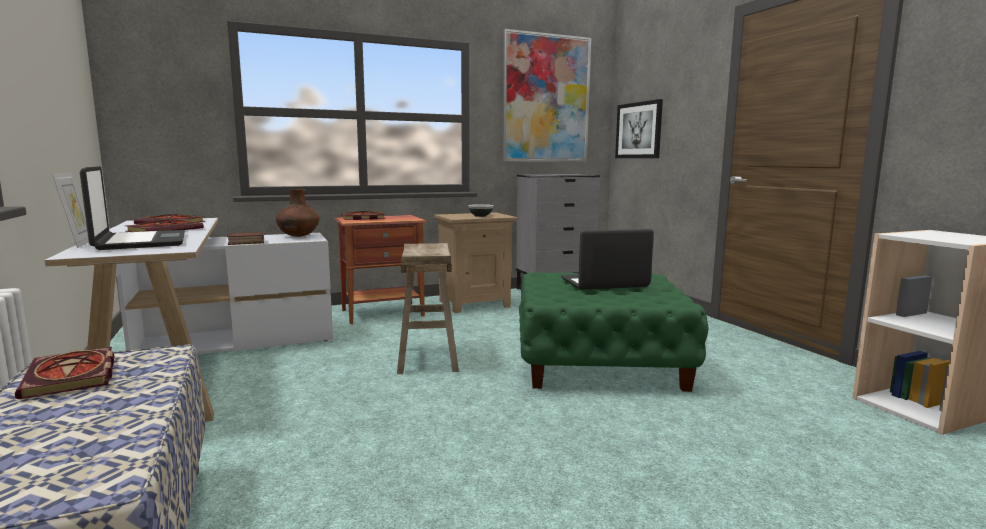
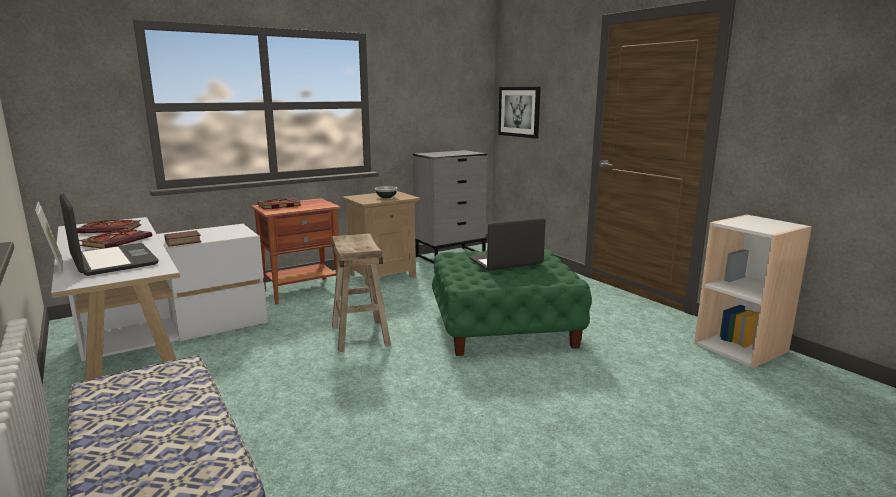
camera: 10 degrees left, 5 degrees up
(72, 377) = (122, 396): book -> none
(298, 236) = (227, 230): brown vase -> none
(546, 99) = (436, 83): picture -> none

